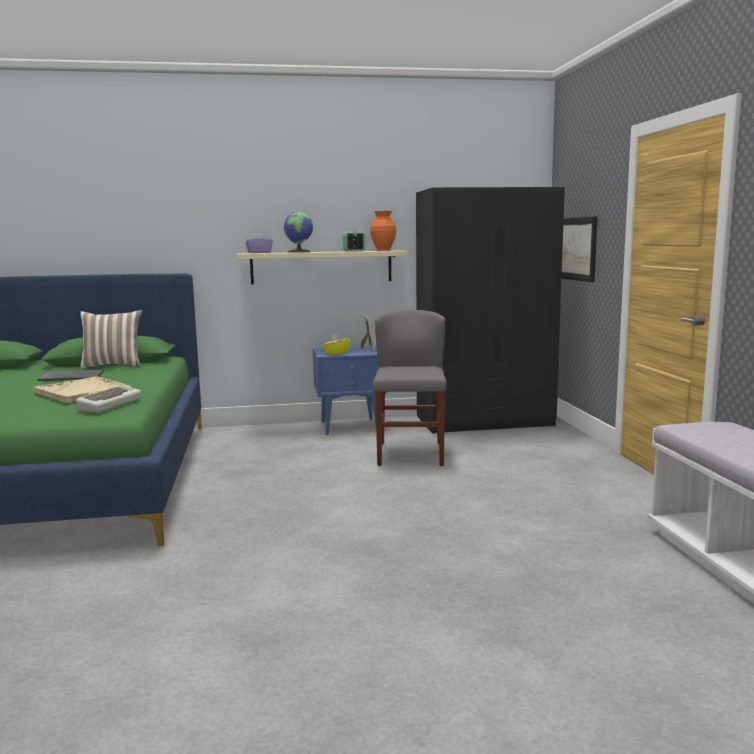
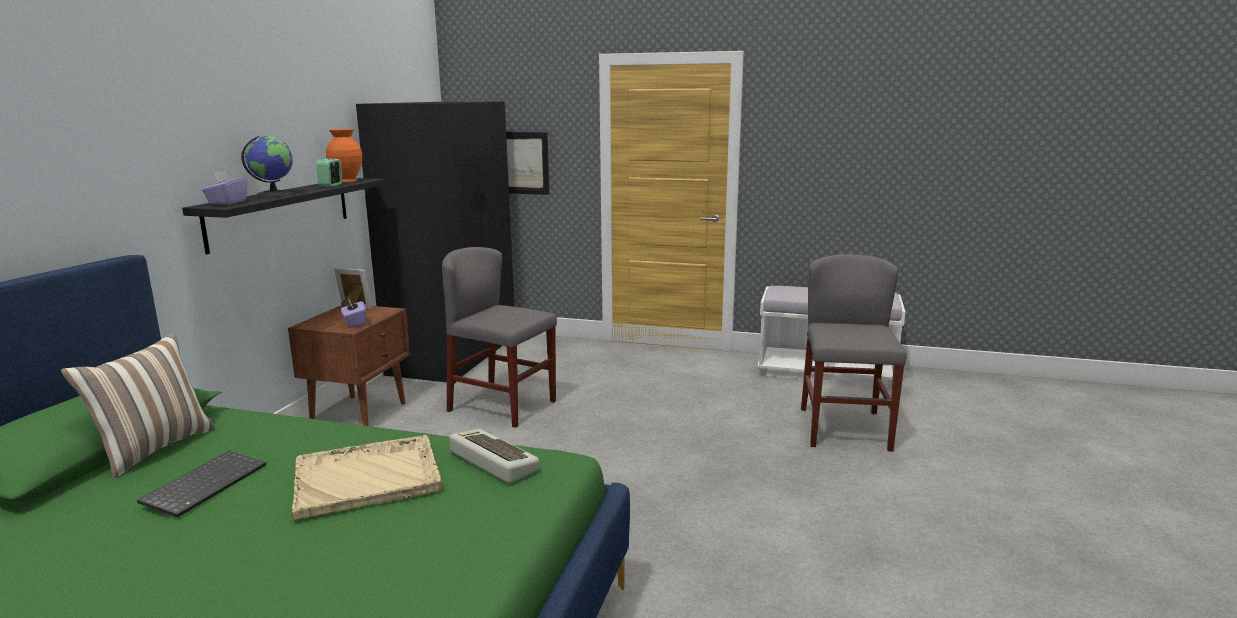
camera: 65 degrees left, 5 degrees up
(321, 267) = (281, 212): beige shelf -> black shelf
(337, 353) = (354, 323): yellow tissue box -> purple tissue box
(351, 426) = (360, 412): blue nightstand -> brown nightstand
(564, 598) = (844, 429): none -> grey chair

